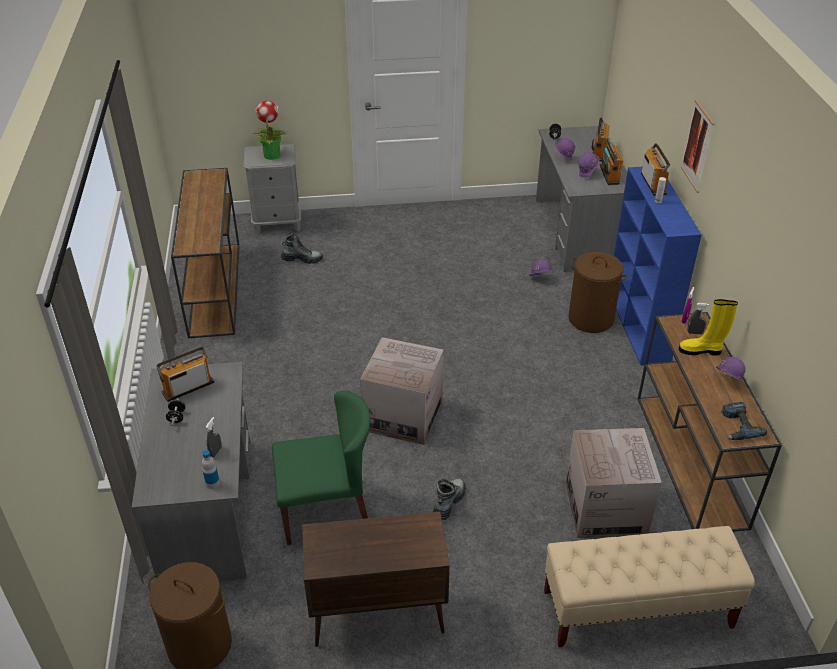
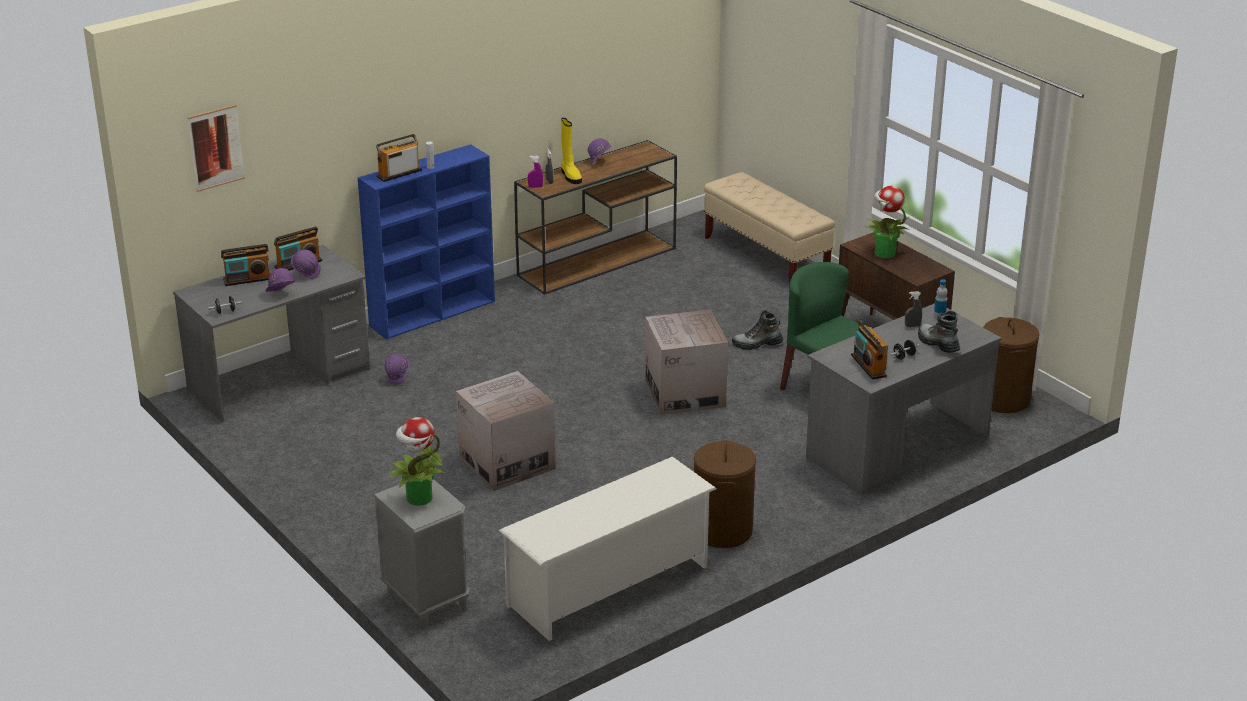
camera: 120 degrees left, 10 degrees down
(188, 387) = (868, 366): radio -> radio turned 45 degrees clockwise
(214, 288) = (609, 586): brown console table -> white shoe rack
(302, 259) = (493, 546): boot -> boot (937, 344)
(392, 538) = (884, 253): none -> potted plant
(590, 319) = (444, 338): brown laundry basket -> brown laundry basket (722, 531)
(605, 508) = (687, 283): cardboard box -> cardboard box (507, 463)
(697, 146) = (417, 98): picture -> picture (216, 148)
(737, 426) = (645, 154): power drill -> none

